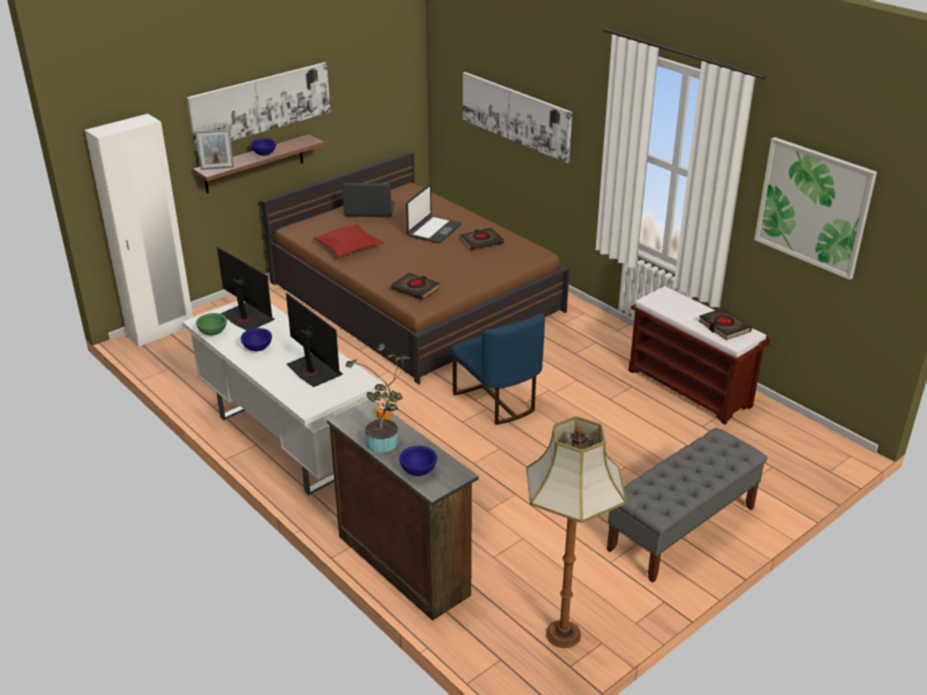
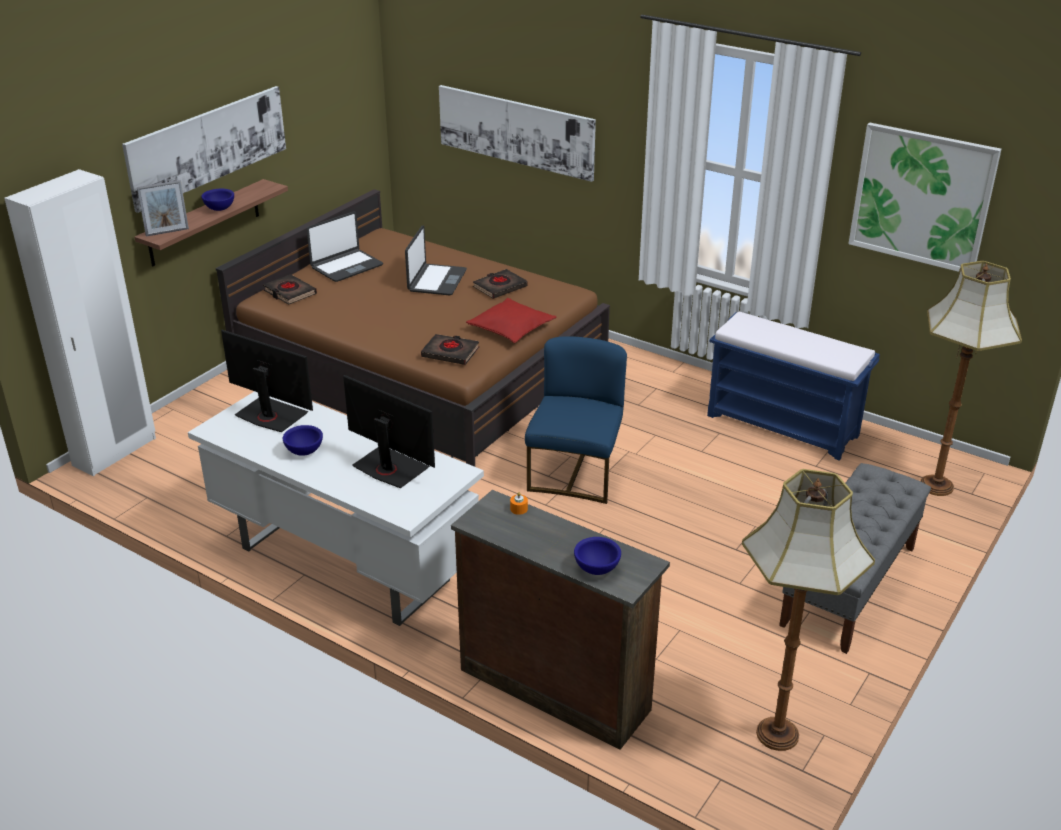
camera: 15 degrees left, 0 degrees up
(213, 332) = (236, 440): green bowl -> none
(348, 247) = (342, 314): red pillow -> red pillow (511, 328)
(369, 210) = (346, 266): laptop -> laptop turned 150 degrees clockwise
(384, 444) = (537, 543): potted plant -> none
(497, 401) = (576, 474): blue chair -> blue chair turned 120 degrees counterclockwise
(690, 388) = (784, 425): brown bench -> blue bench
(724, 327) = (827, 348): black book -> black book (290, 293)
(802, 460) = (938, 486): none -> floor lamp

